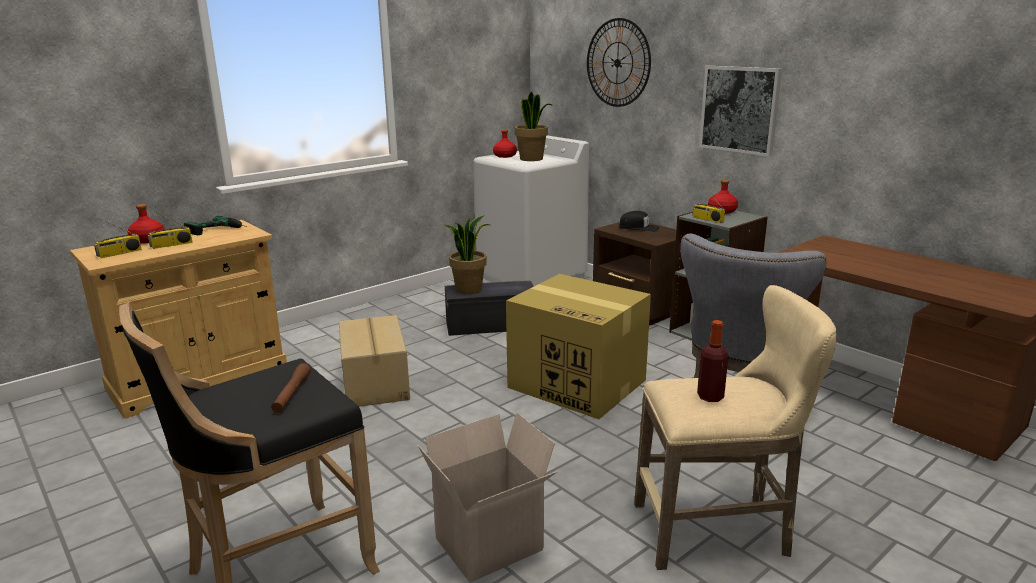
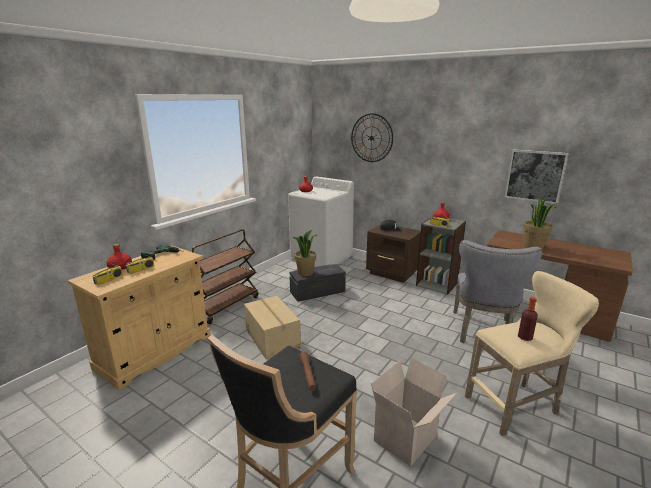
camera: 15 degrees left, 0 degrees up
(335, 330) = (226, 306): none -> brown cart
(532, 159) = (323, 192): potted plant -> potted plant (534, 247)
(578, 384) = (389, 324): cardboard box -> none
(739, 109) = (449, 164): picture -> picture (535, 176)

